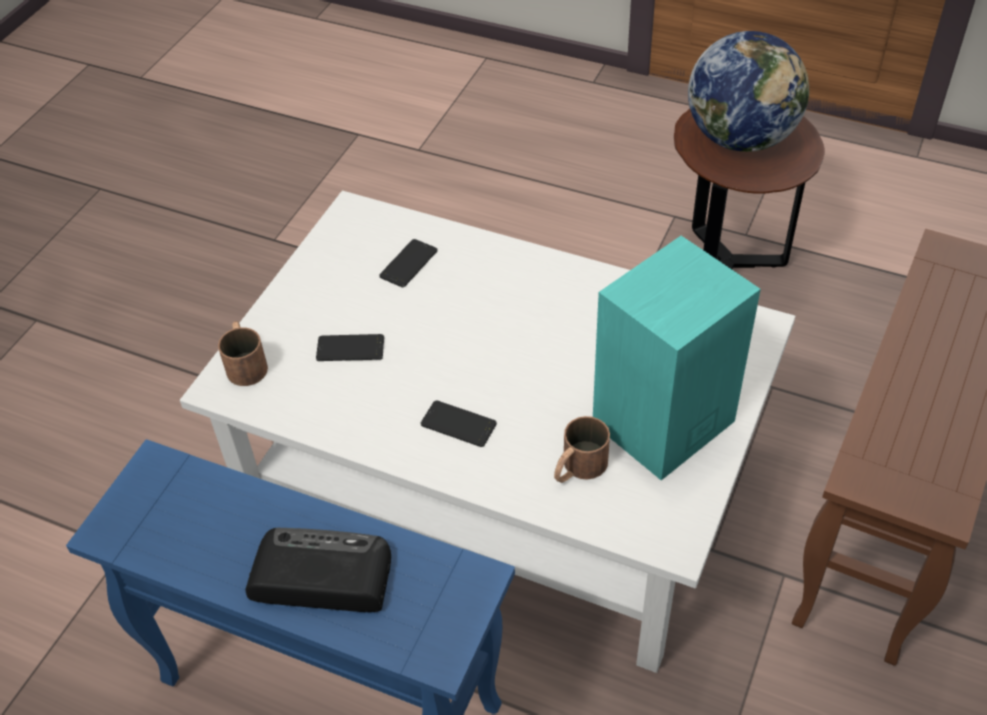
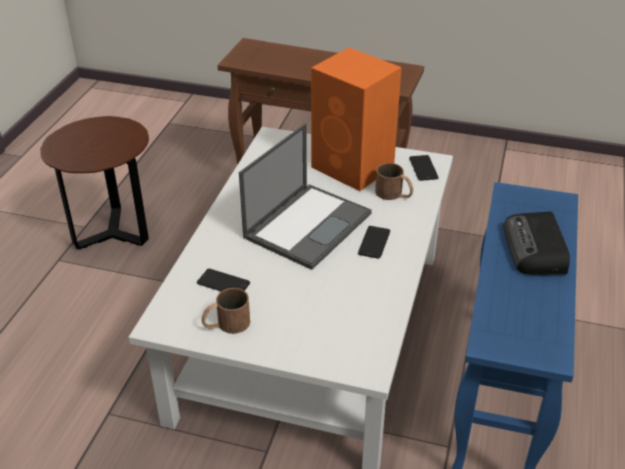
camera: 100 degrees left, 10 degrees down
(245, 362) = (340, 359): brown mug -> brown mug (226, 324)
(350, 349) = (316, 302): phone -> phone (423, 168)
(514, 353) = (308, 224): none -> laptop
(661, 424) = (354, 167): turquoise speaker -> orange speaker
(741, 138) = (92, 144): globe -> none

